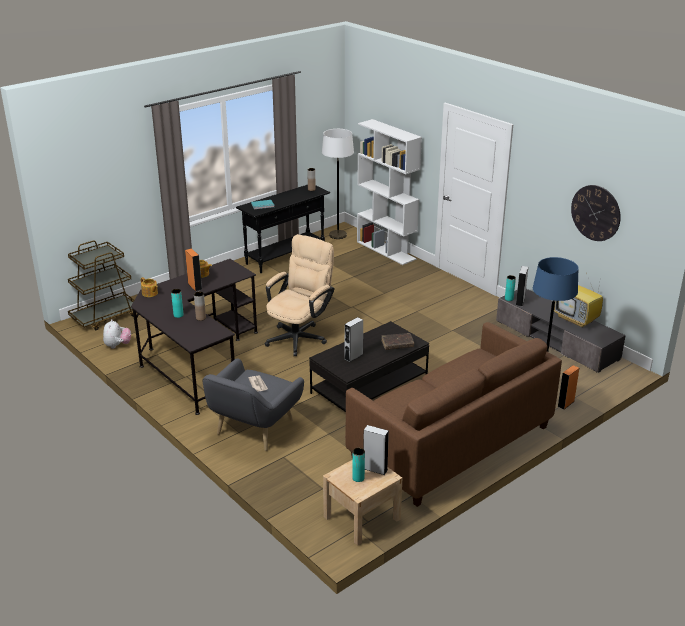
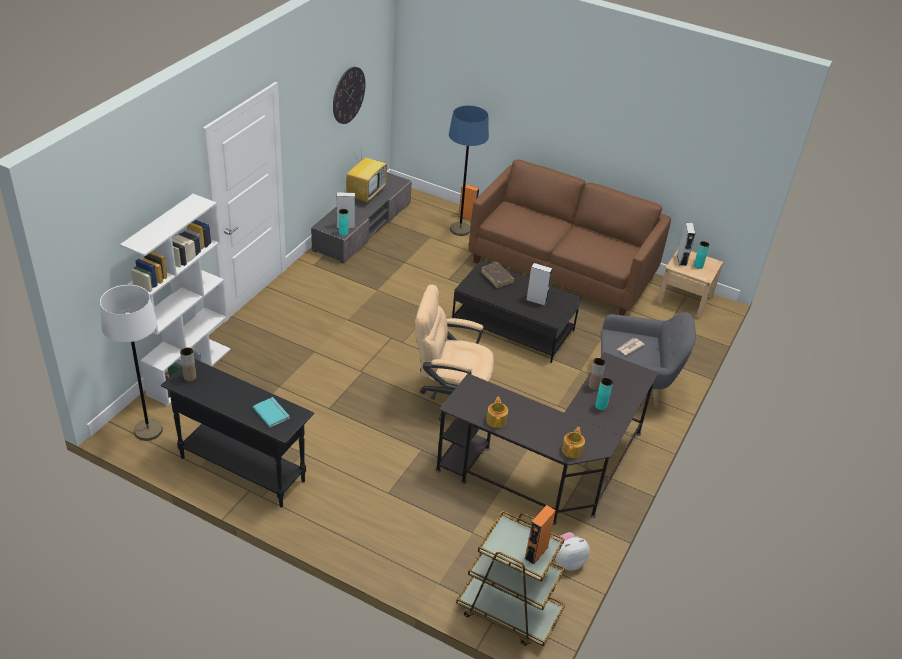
camera: 115 degrees left, 10 degrees up
(195, 286) = (530, 415): orange speaker -> orange speaker (536, 553)

